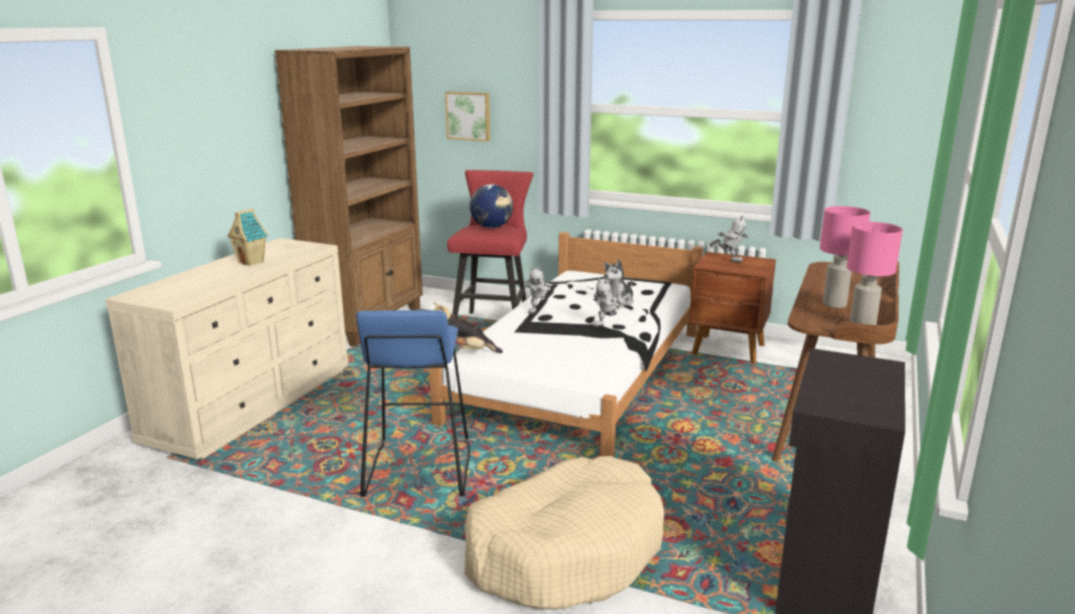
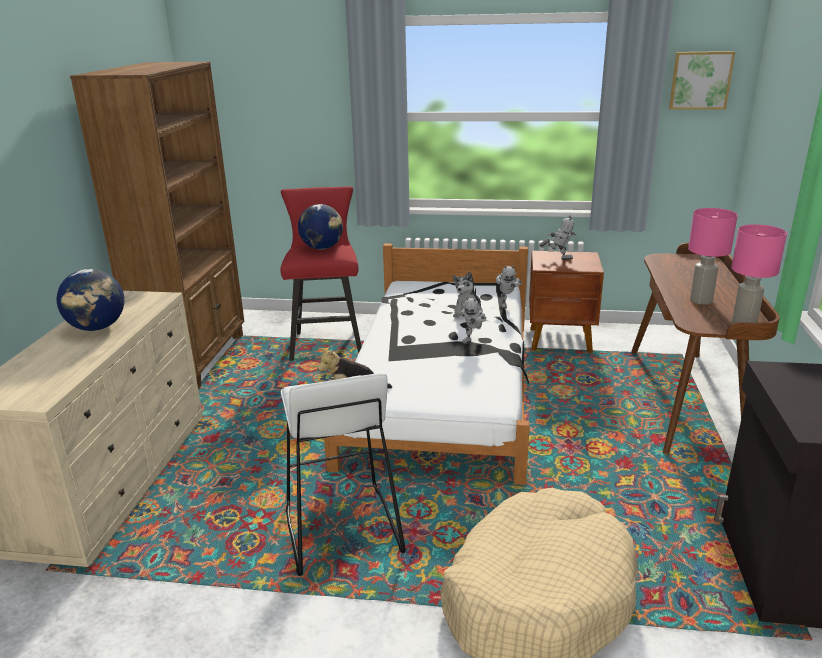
camera: 15 degrees left, 5 degrees up
(252, 262) = (97, 328): toy house -> globe
(417, 471) = (341, 531): blue stool -> white stool
(469, 116) = (271, 130): picture -> picture (700, 80)
(538, 310) = (396, 332): toy robot -> toy robot (506, 304)

